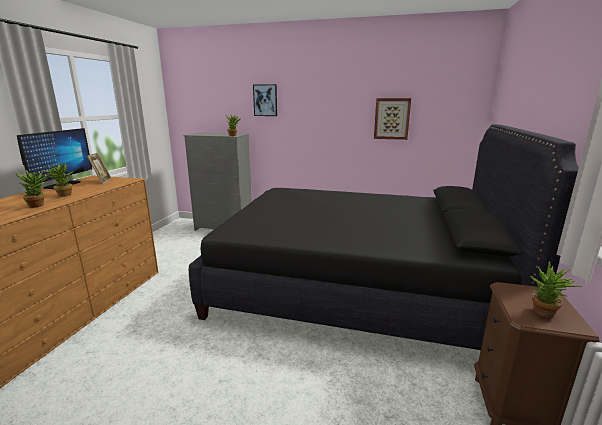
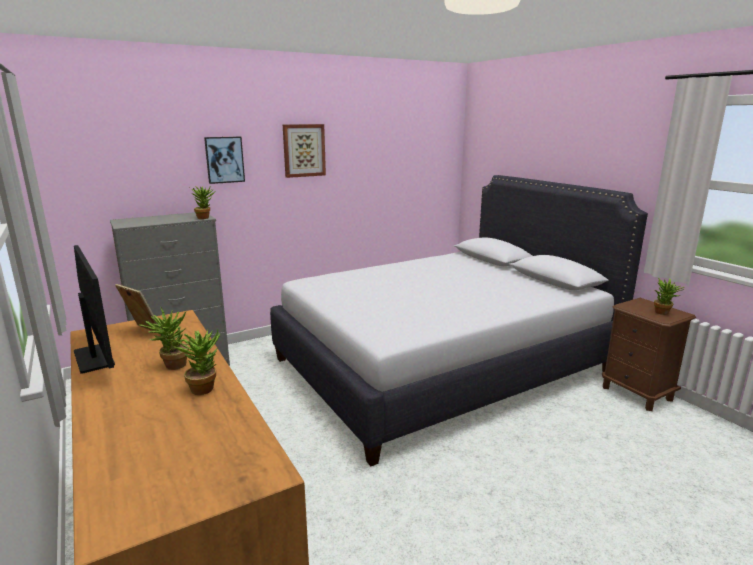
camera: 45 degrees left, 0 degrees up
(354, 286) = (441, 365): black bed -> white bed
(392, 118) = (382, 174): picture -> picture (304, 150)

